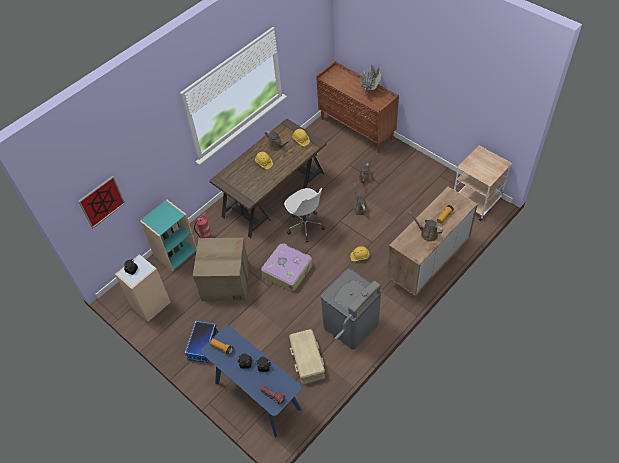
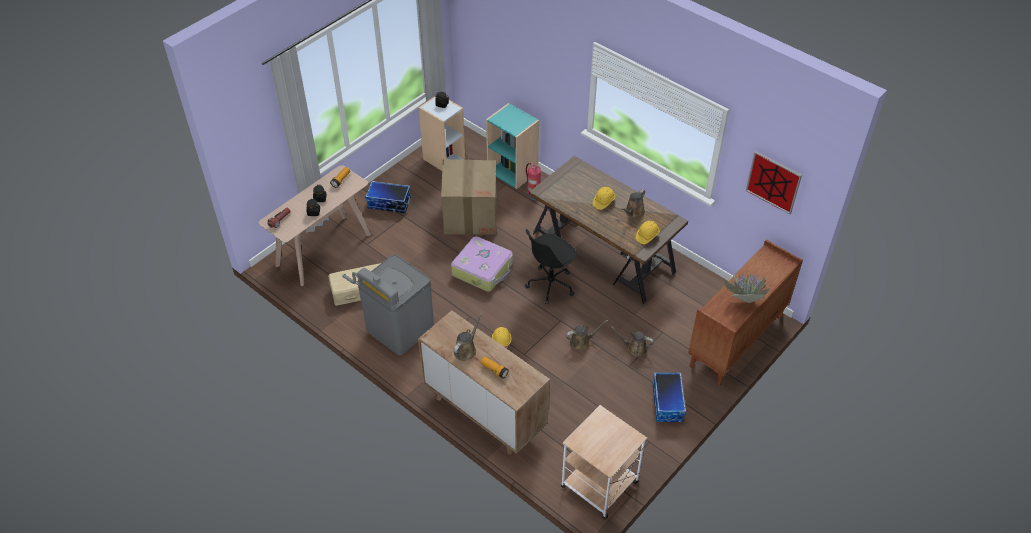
camera: 85 degrees right, 5 degrees down
(101, 201) = (488, 42): picture -> picture (773, 182)
(257, 396) = (323, 249): blue console table -> beige console table
(306, 227) = (549, 286): white office chair -> black office chair
(409, 165) = (668, 403): none -> storage box

